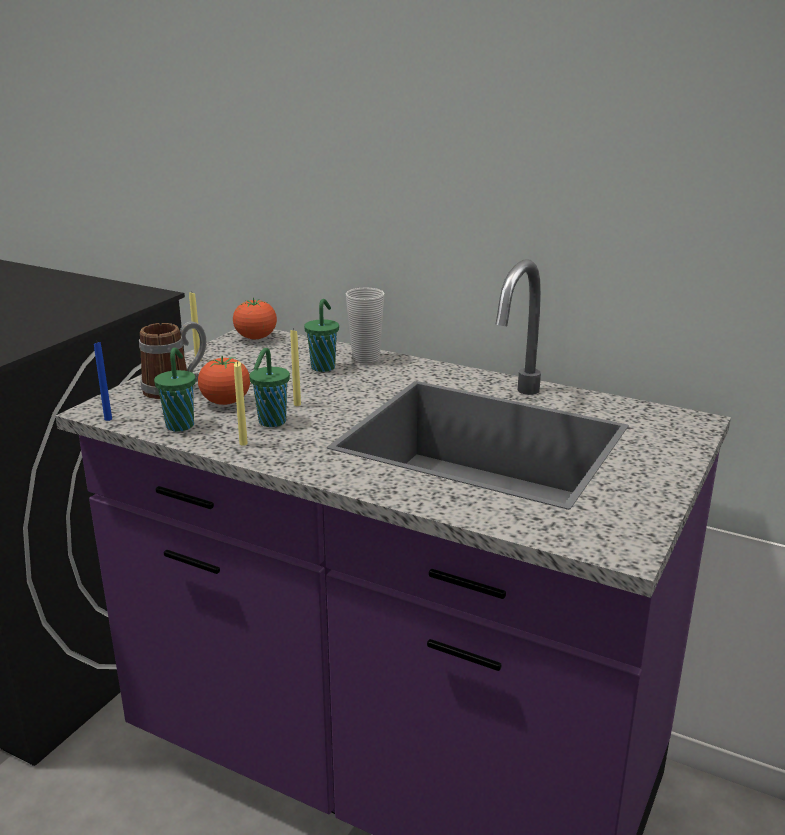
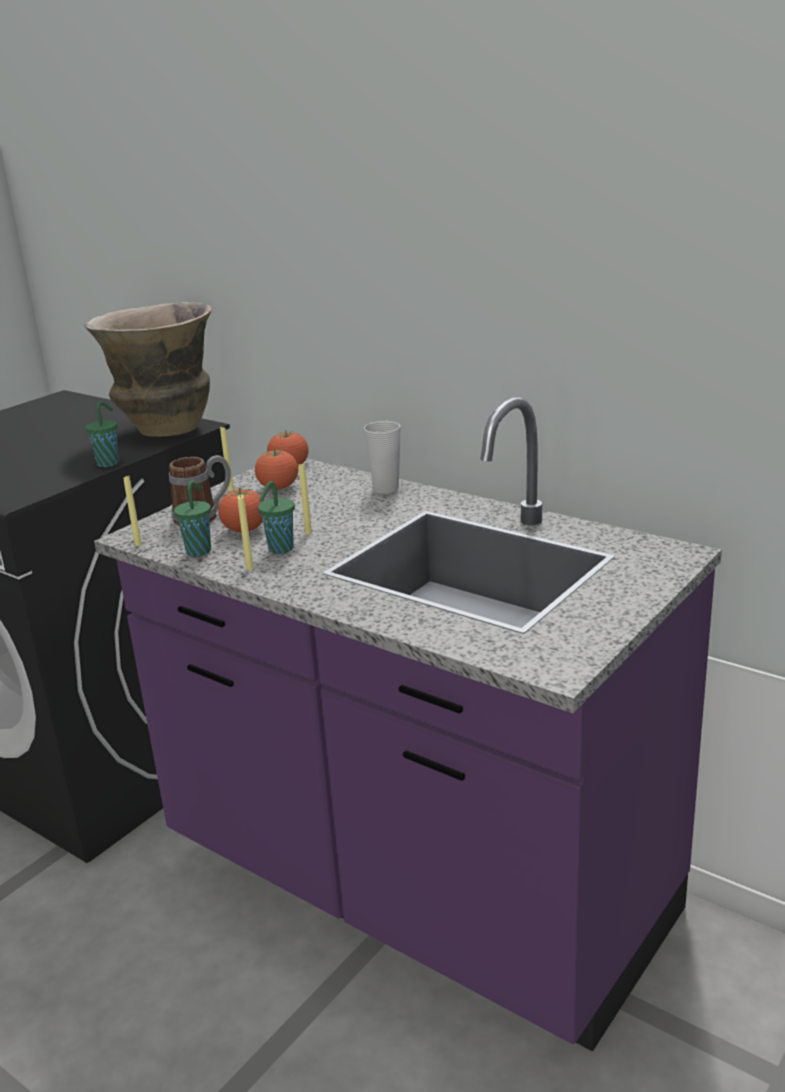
camera: 10 degrees right, 0 degrees up
(108, 419) = (138, 544): blue candle -> yellow candle
(116, 298) = (165, 430): none -> vase
(250, 358) = (278, 488): none -> tomato
(323, 367) = (344, 497): green cup -> green cup (109, 463)

